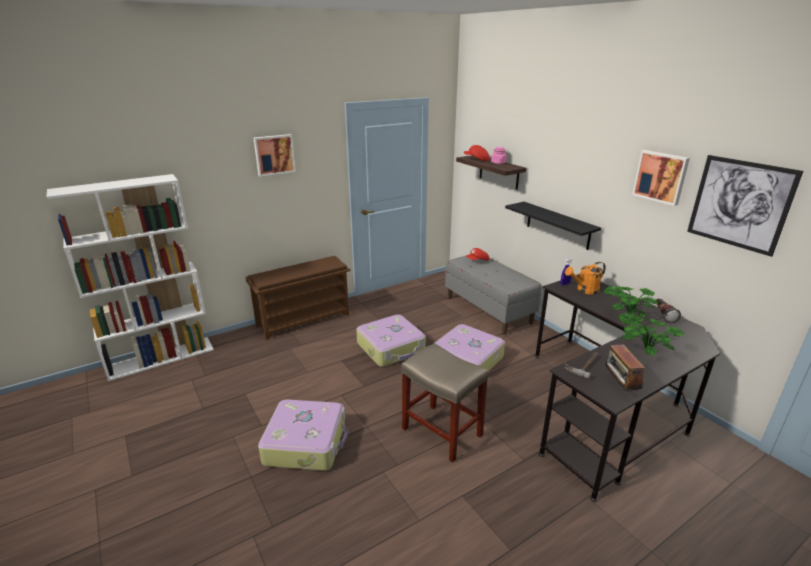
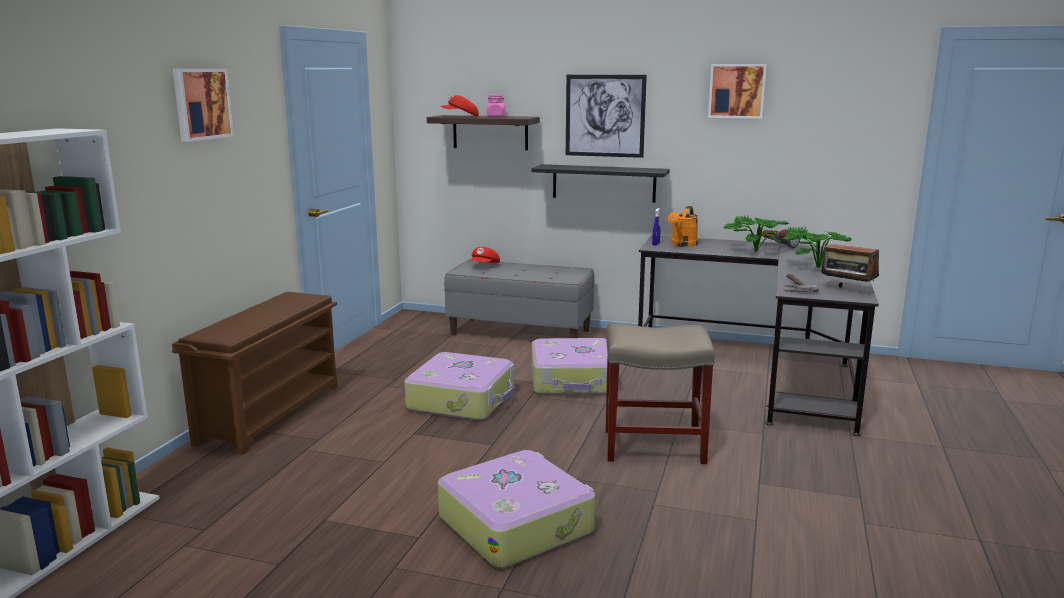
camera: 40 degrees left, 10 degrees down
(739, 204) = (828, 102): picture -> picture (605, 116)

